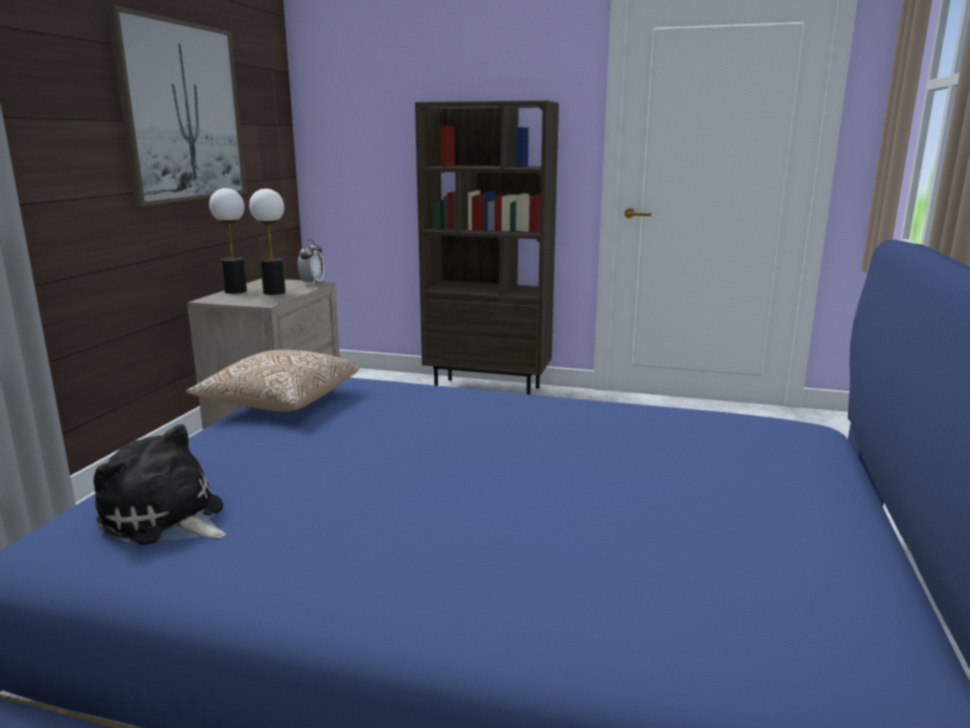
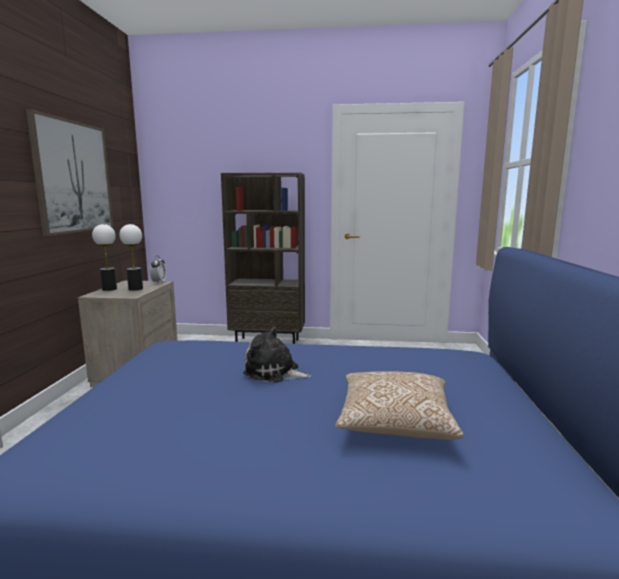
camera: 10 degrees left, 5 degrees down
(166, 519) = (93, 446): plush toy -> plush toy (274, 372)
(279, 402) = (152, 359): pillow -> pillow (395, 422)

